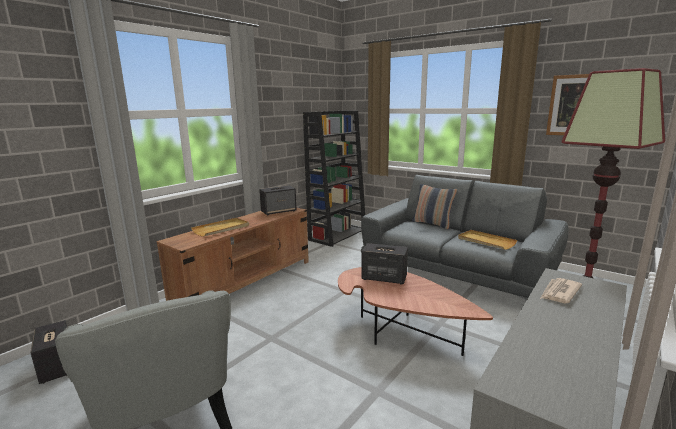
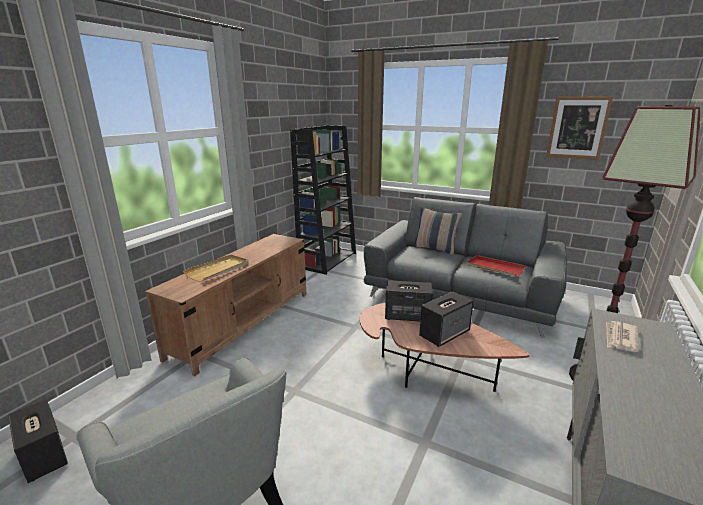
camera: 10 degrees left, 5 degrees up
(279, 211) = (274, 243): speaker -> speaker (444, 334)
(486, 241) = (494, 267): beige tray -> red tray

